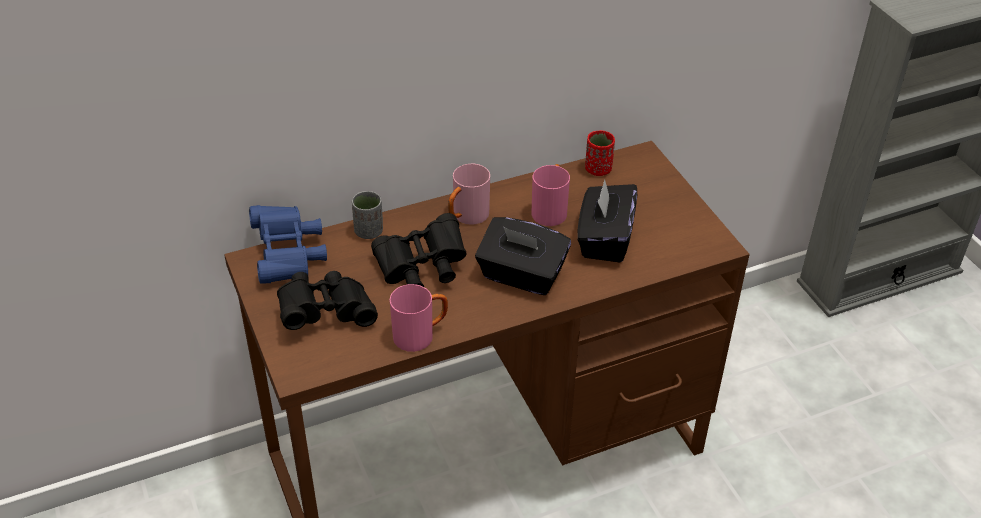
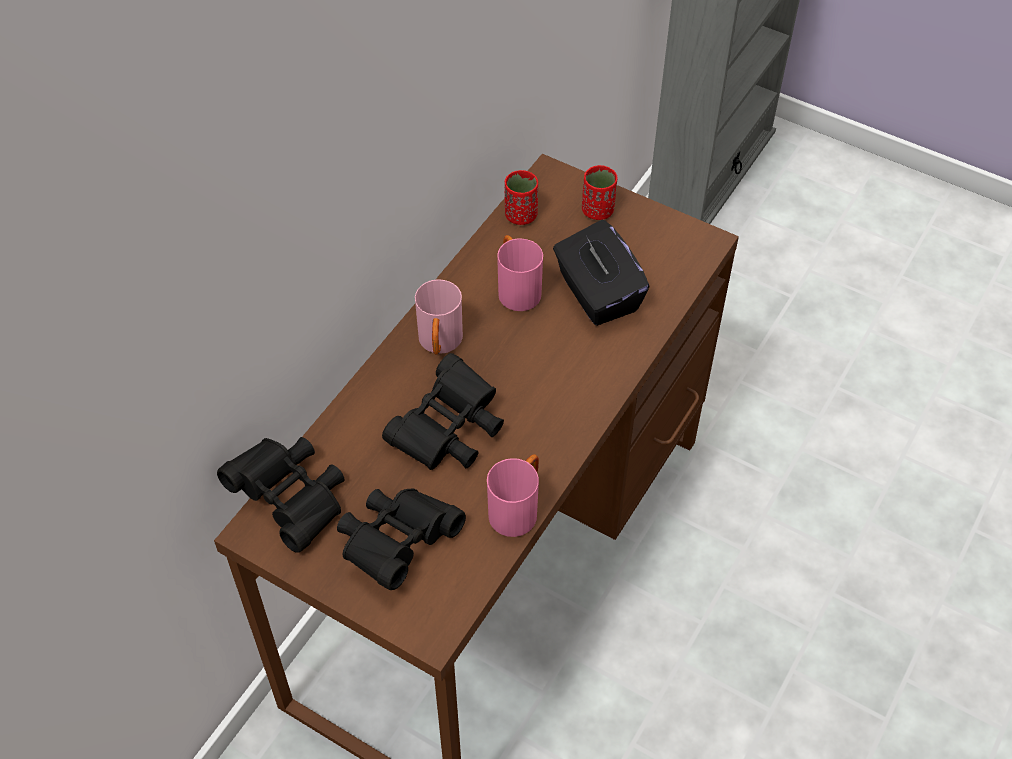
camera: 35 degrees left, 10 degrees up
(289, 256) = (292, 500): blue binoculars -> black binoculars
(369, 232) = (352, 420): grey cup -> none
(521, 275) = (554, 381): black tissue box -> none
(656, 191) = (597, 210): none -> red cup

